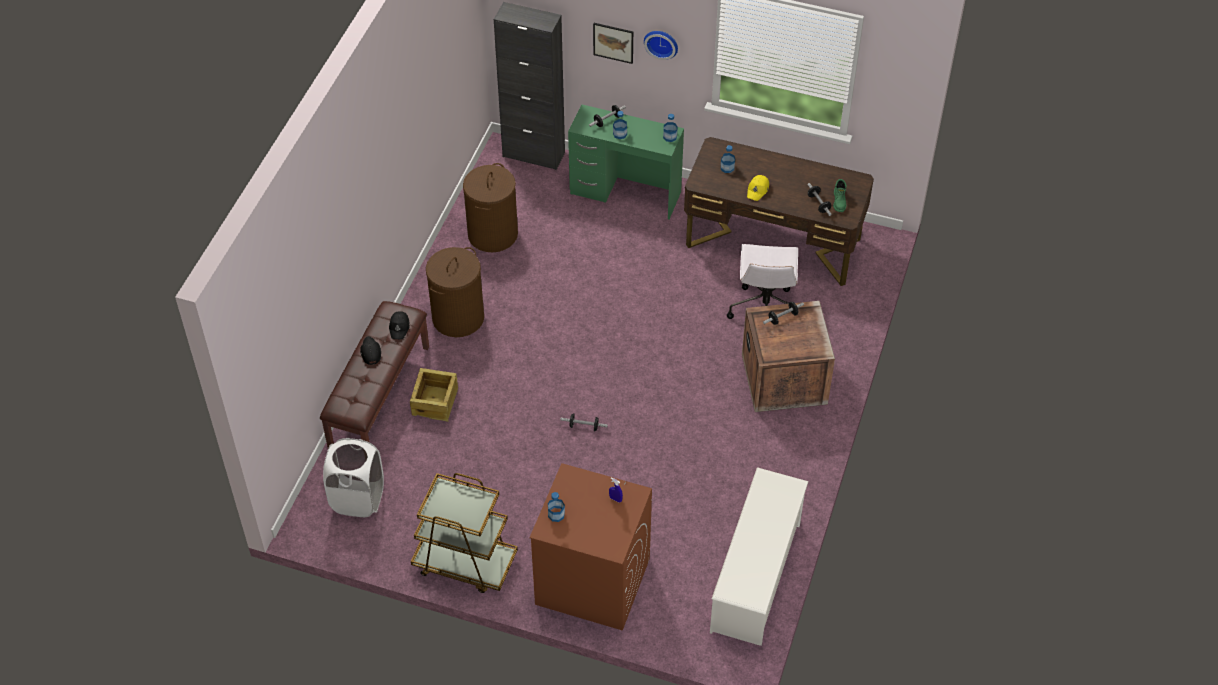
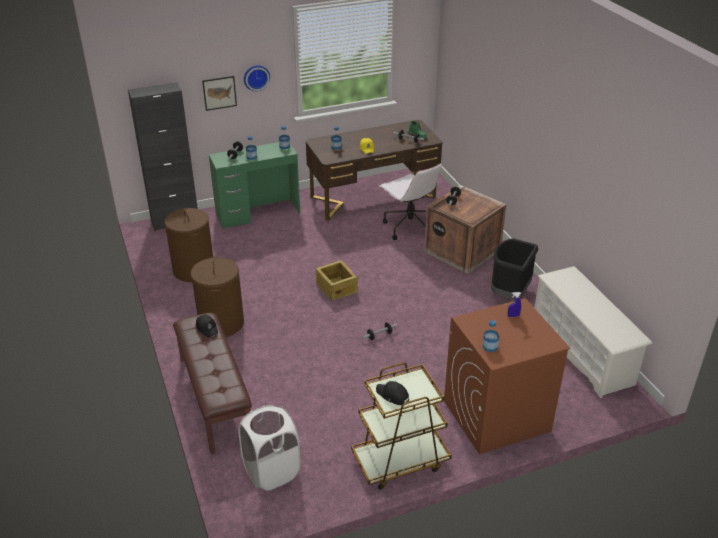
camera: 40 degrees left, 15 degrees down
(370, 352) = (201, 354): black cap -> black cap (392, 395)
(435, 401) = (261, 378): crate -> crate (337, 287)
(767, 464) = (509, 294): none -> black trash can

